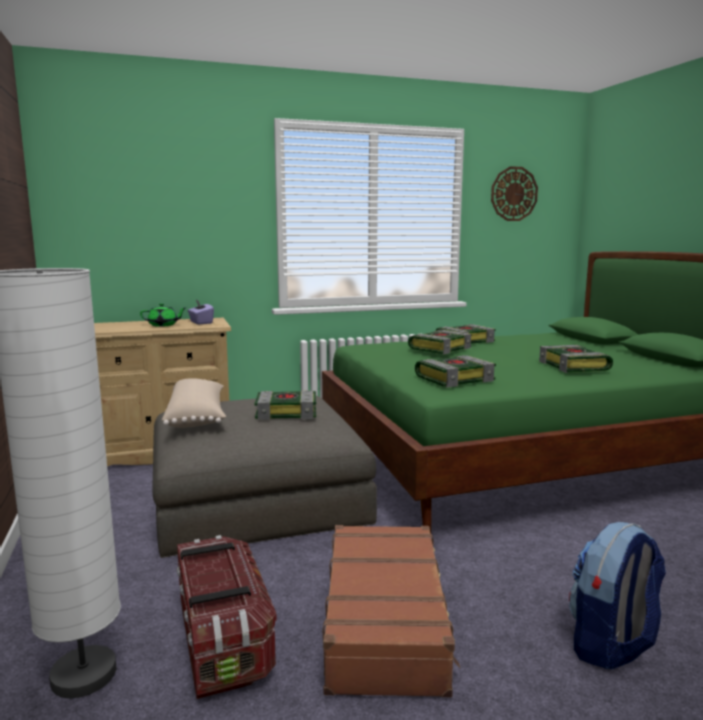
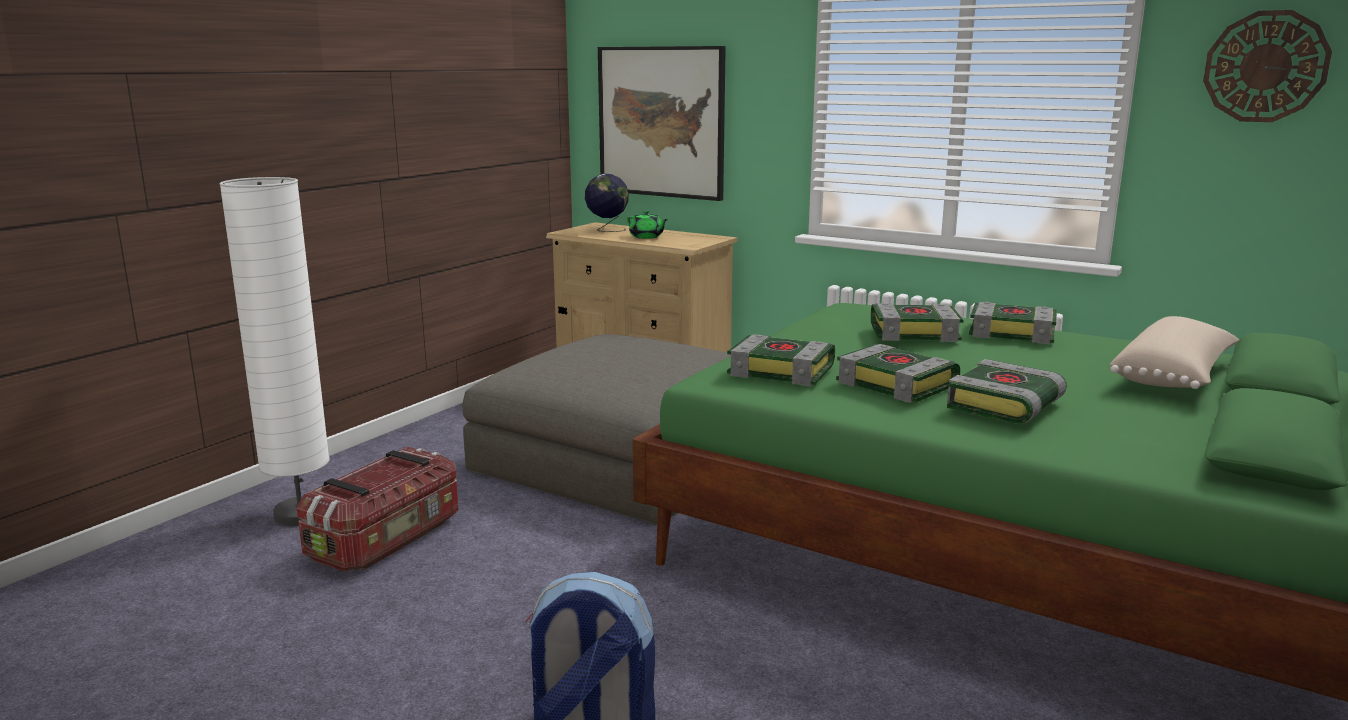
camera: 50 degrees right, 5 degrees up
(111, 326) = (607, 230): none -> globe
(142, 232) = (661, 122): none -> picture
(198, 417) = (580, 347): beige pillow -> beige pillow (1175, 377)
(201, 322) = (688, 240): purple tissue box -> none
(287, 412) = (651, 365): book -> book (898, 385)
(386, 621) = (489, 593): brown suitcase -> none

